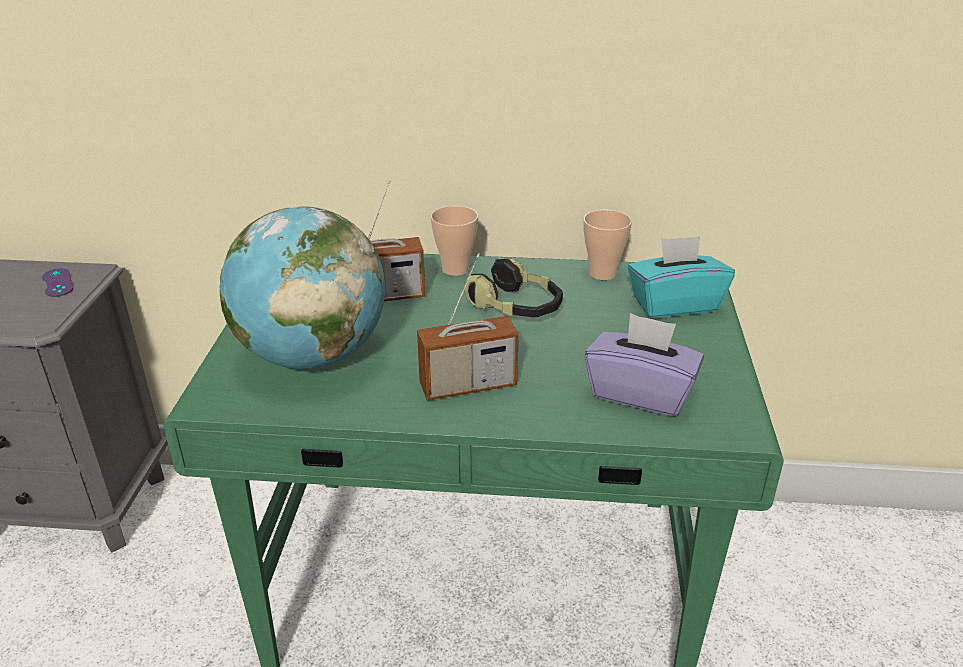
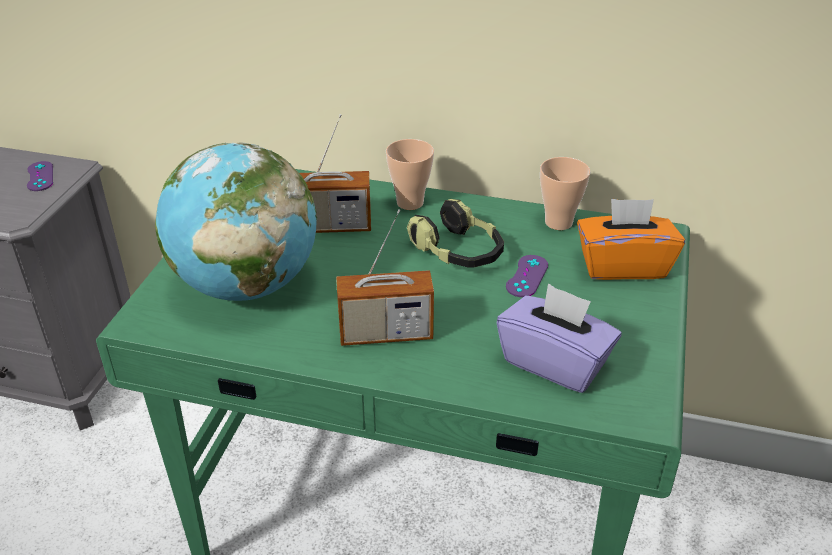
camera: 10 degrees right, 5 degrees up
(588, 322) = (527, 276): none -> purple game controller
(674, 304) = (623, 265): turquoise tissue box -> orange tissue box

